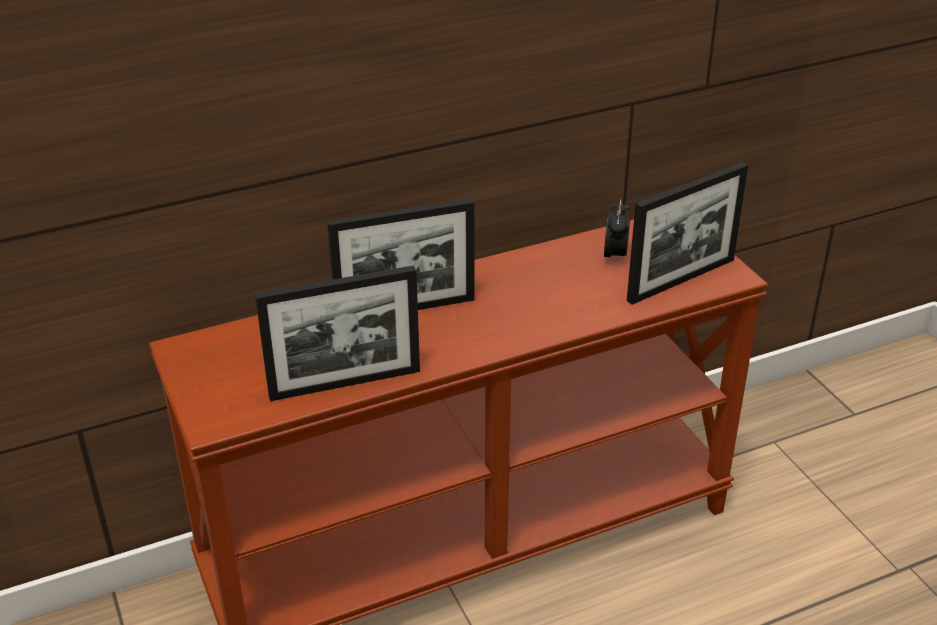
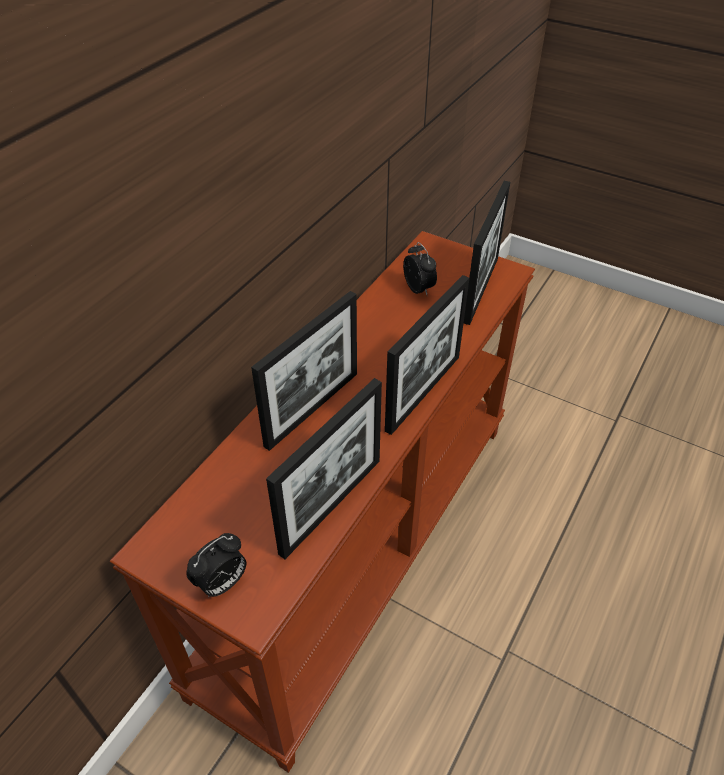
camera: 35 degrees left, 10 degrees up
(209, 393) = (222, 583): none -> alarm clock
(519, 339) = (423, 393): none -> picture frame

